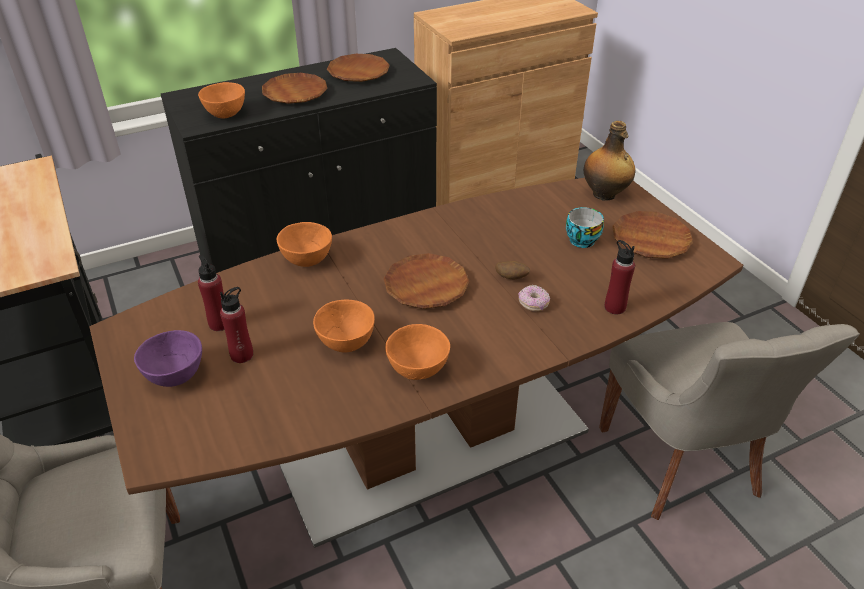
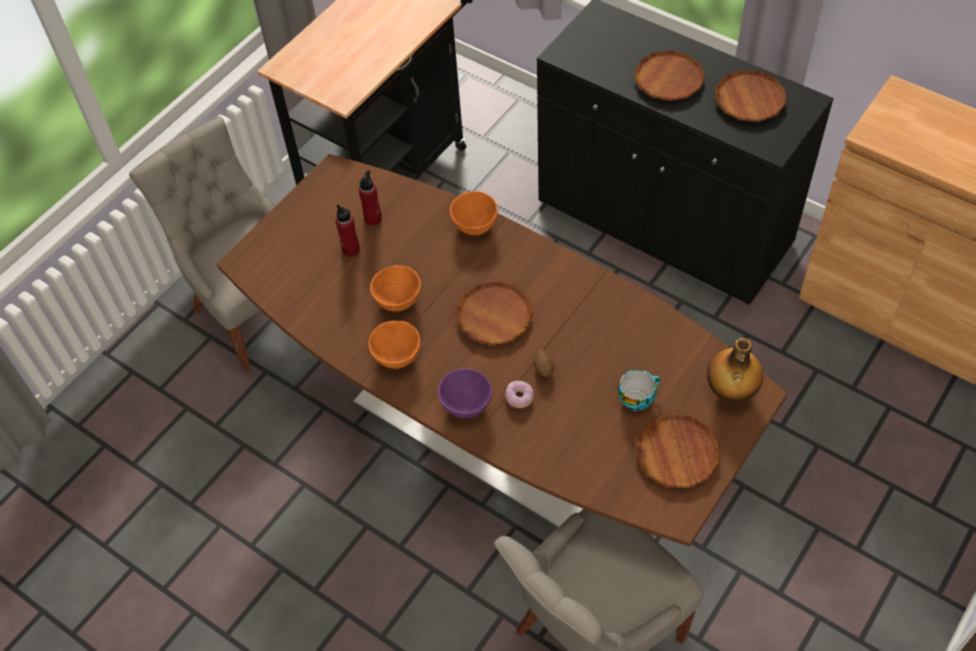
camera: 65 degrees right, 15 degrees up
(174, 376) = (311, 227): purple bowl -> purple bowl (465, 405)
(226, 114) = (594, 59): orange bowl -> none
(614, 307) = (553, 457): red bottle -> none

